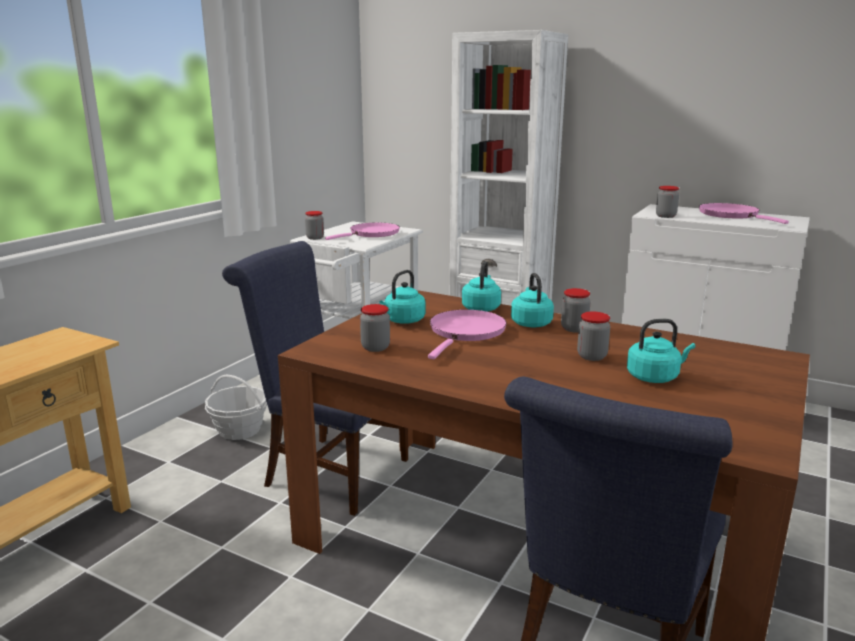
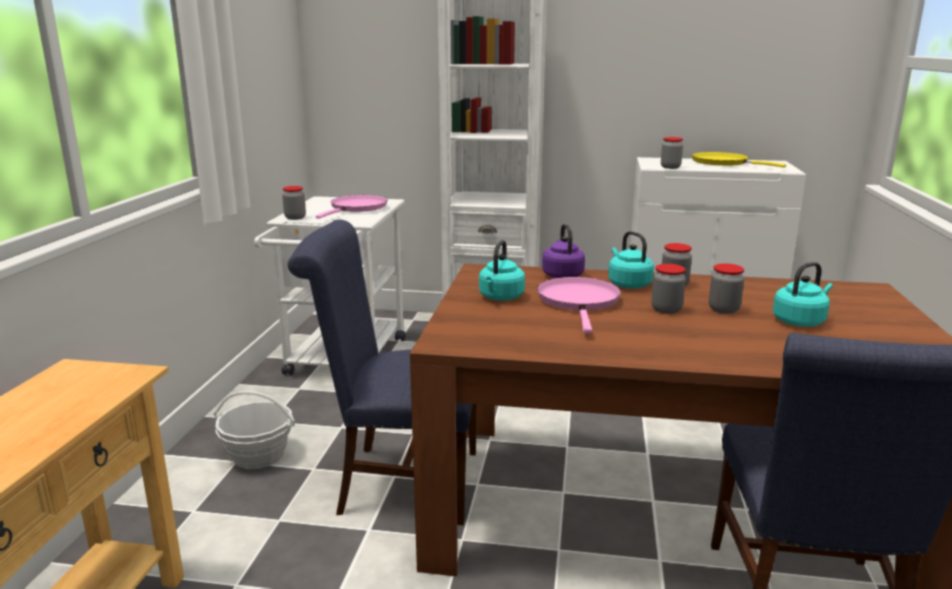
camera: 20 degrees left, 0 degrees up
(375, 347) = (508, 329): jar -> jar (666, 309)
(481, 308) = (562, 275): turquoise kettle -> purple kettle
(731, 215) = (723, 163): pink frying pan -> yellow frying pan

